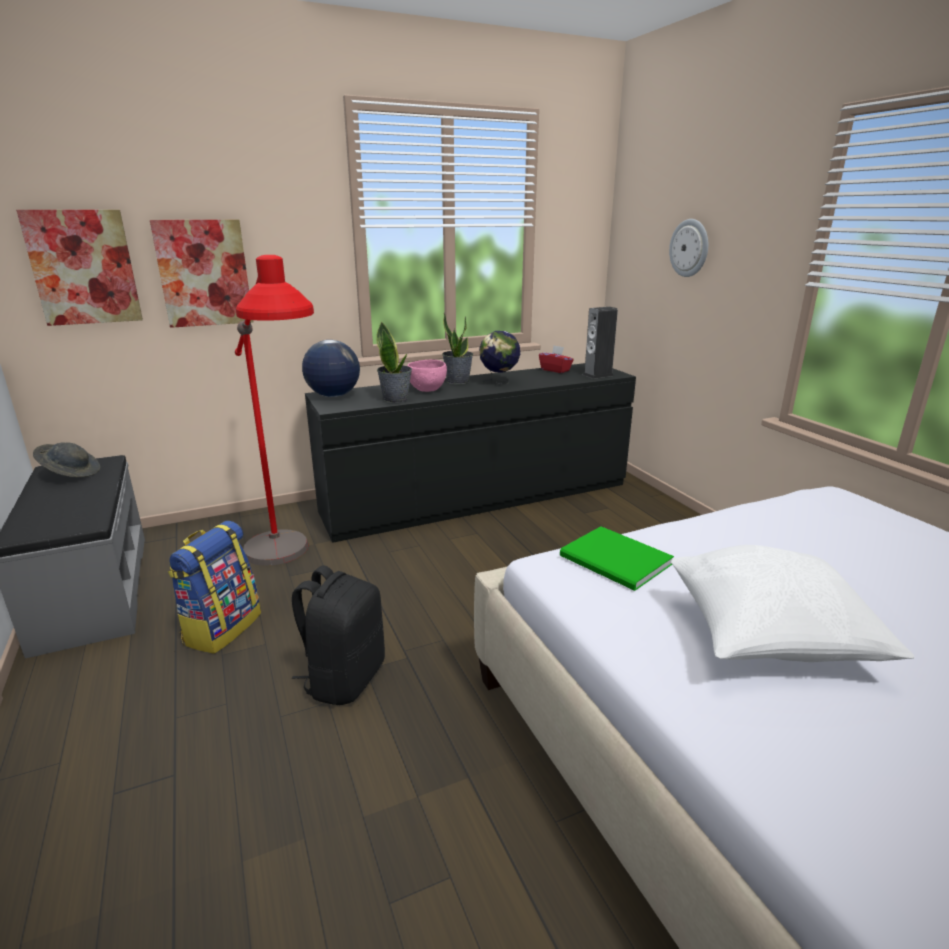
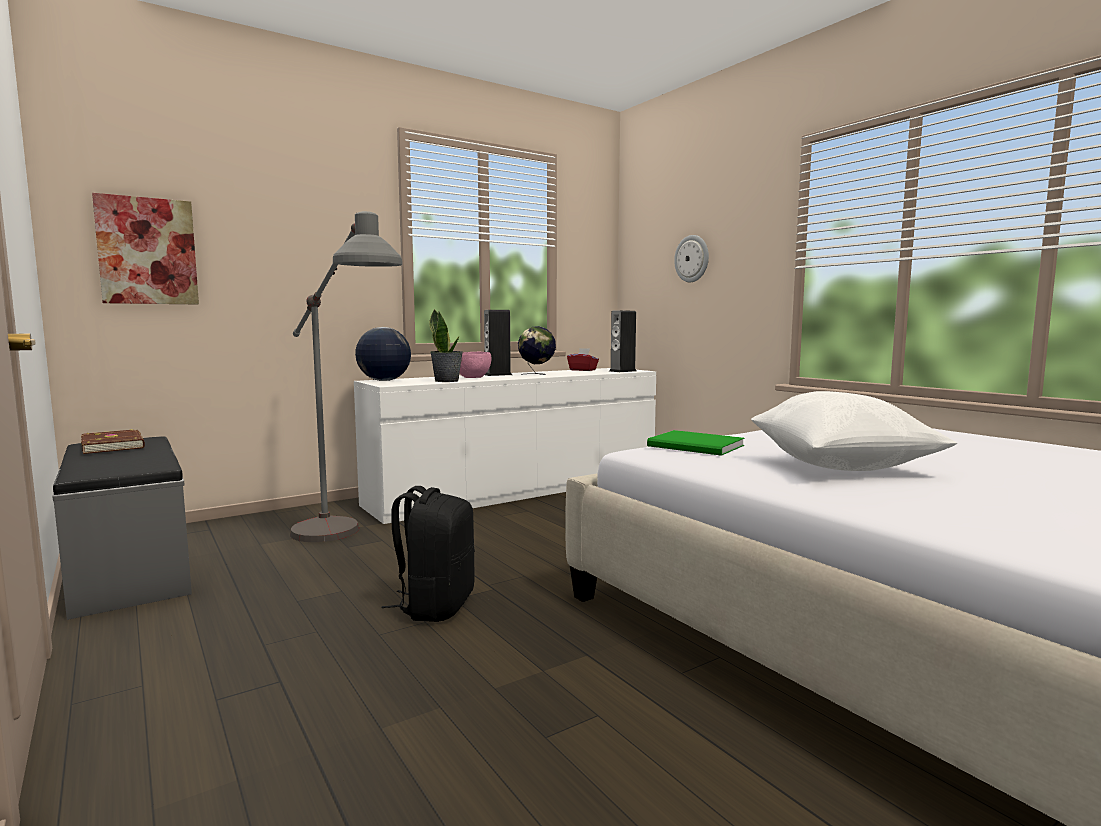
camera: 10 degrees left, 15 degrees down
(71, 473) = (115, 445): grey hat -> brown book
(204, 273) = (262, 265): picture -> none
(222, 628) = (289, 584): backpack -> none
(289, 569) = (345, 543): red floor lamp -> grey floor lamp
(457, 381) = (497, 374): potted plant -> speaker
(477, 497) = (518, 490): black dresser -> white dresser

